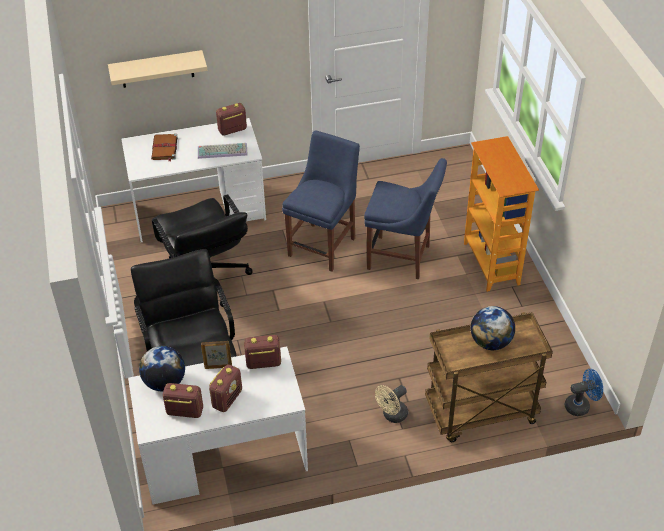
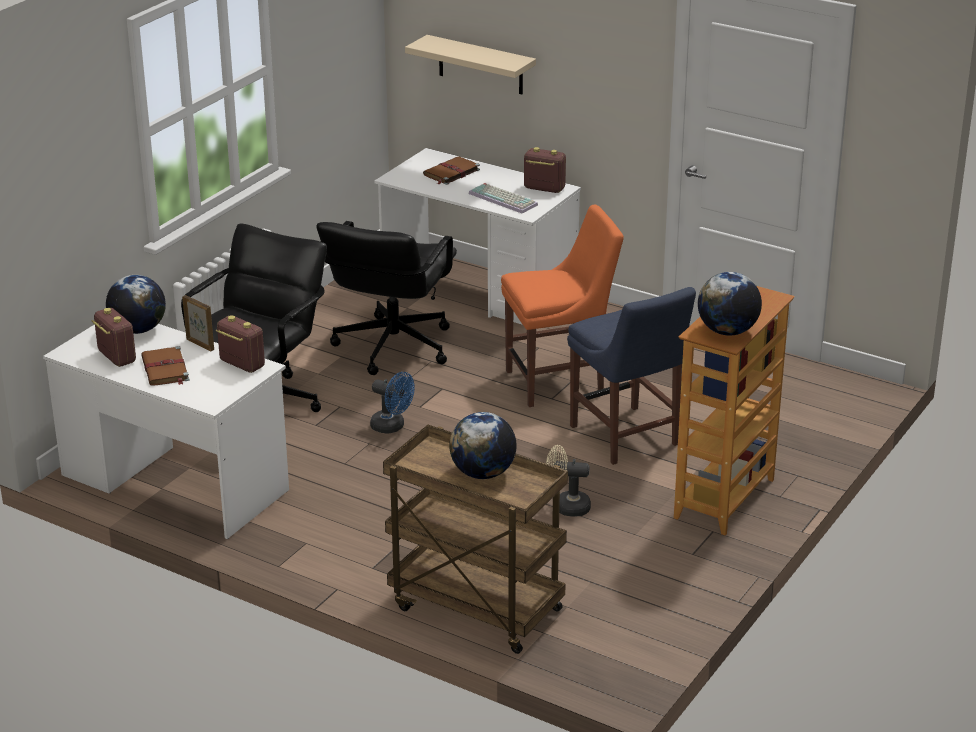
camera: 45 degrees right, 15 degrees down
(227, 399) = (165, 369): radio -> brown book
(324, 245) = (560, 382): blue chair -> orange chair
(392, 415) = (381, 552): beige fan -> beige fan (566, 507)
(515, 178) = (727, 331): none -> globe
(581, 405) = (601, 675): blue fan -> blue fan (392, 427)

